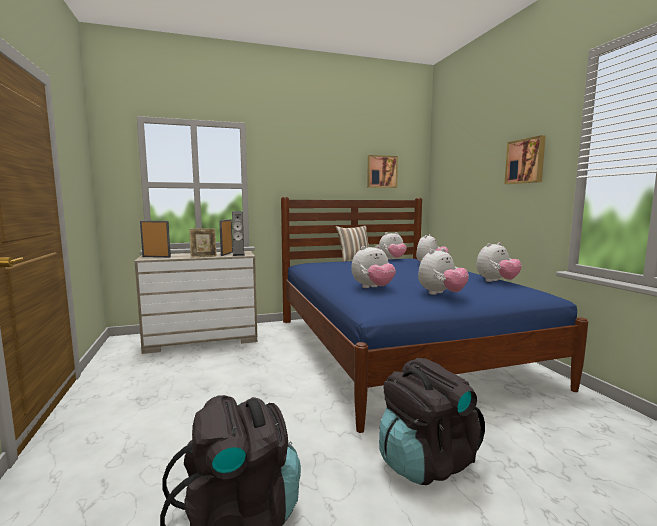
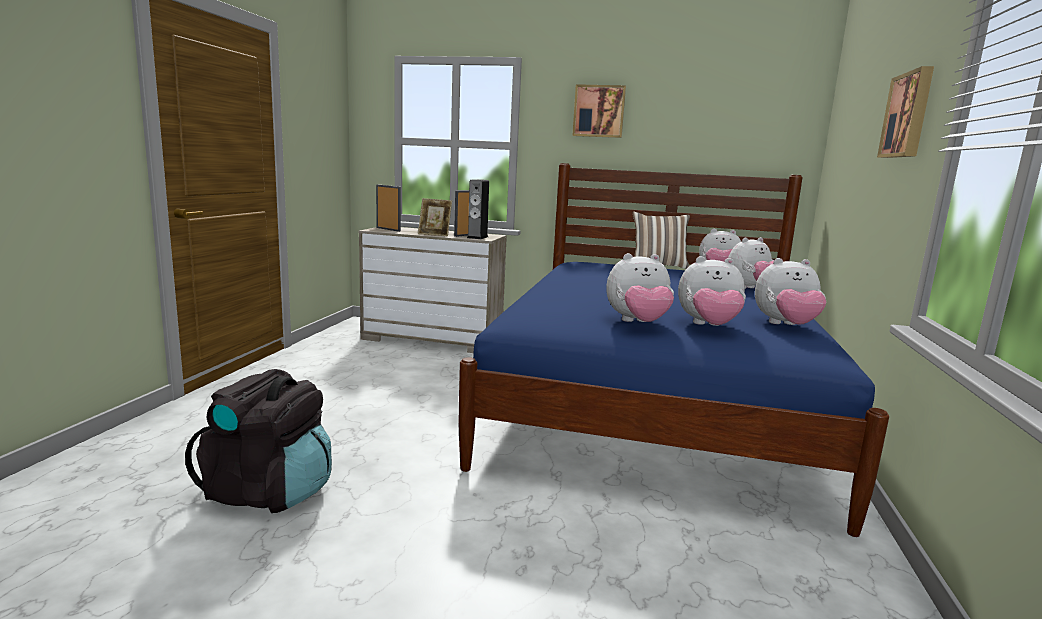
camera: 30 degrees right, 5 degrees up
(373, 288) = (567, 300): plush toy -> plush toy (708, 326)
(381, 171) = (730, 128): picture -> picture (599, 111)
(426, 461) = (494, 521): black backpack -> none

